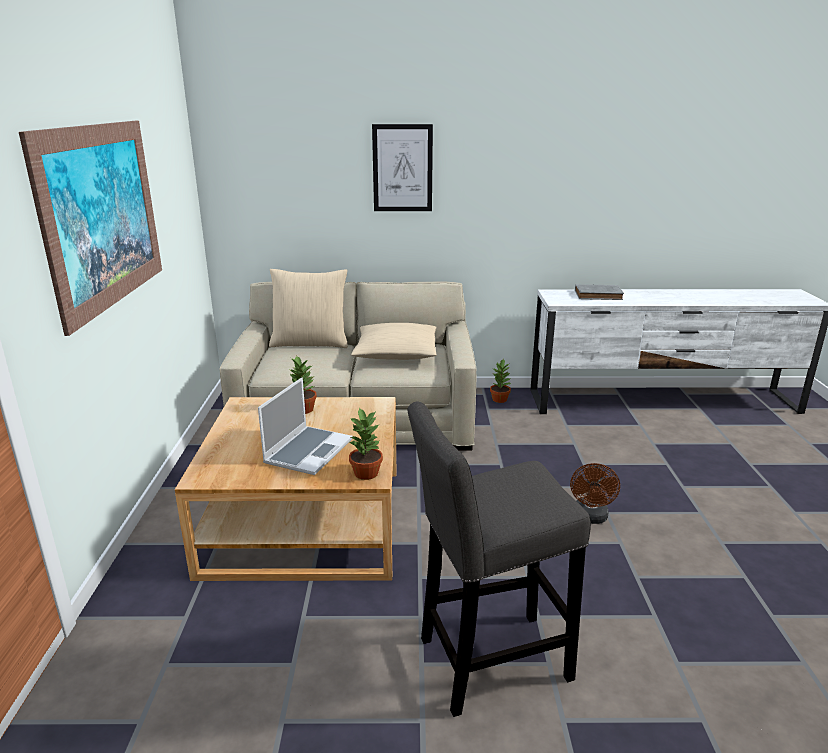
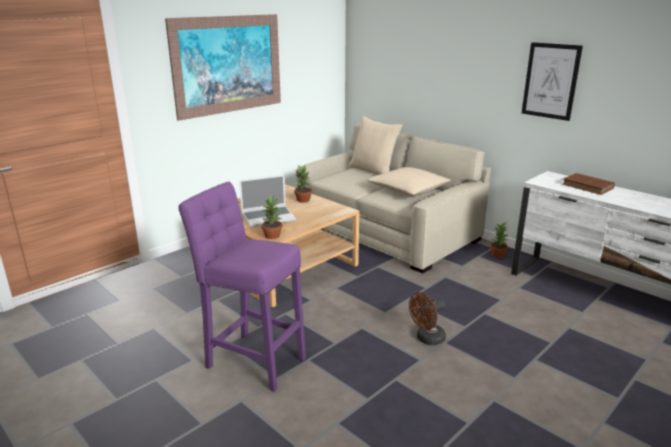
camera: 45 degrees right, 0 degrees up
(402, 168) = (459, 56): picture -> picture (550, 81)
(486, 662) = (252, 360): grey stool -> purple stool
(599, 295) = (588, 187): grey book -> brown book

